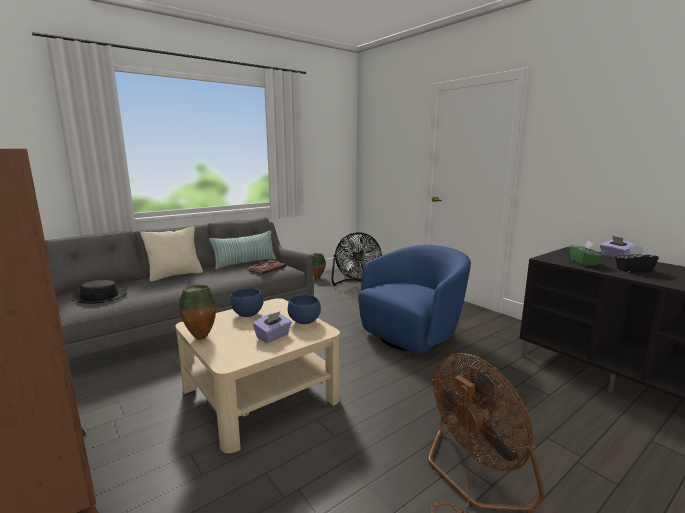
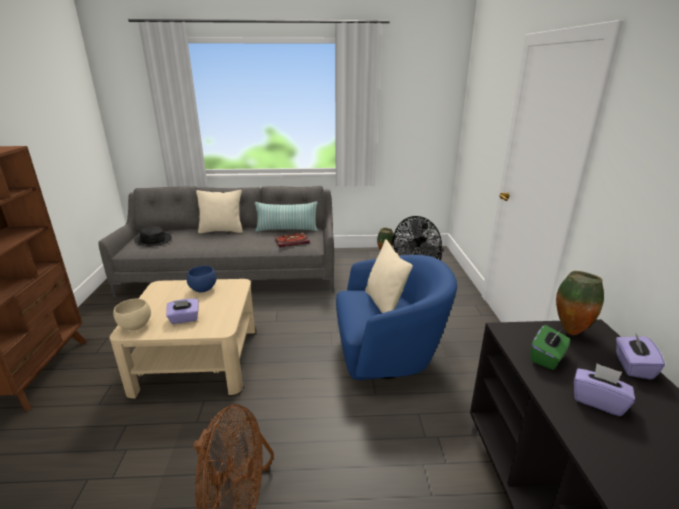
camera: 35 degrees right, 10 degrees up
(200, 337) = (146, 300): vase -> vase (569, 331)
(230, 356) = (135, 326): none -> beige bowl
(305, 322) = (226, 313): blue bowl -> none
(412, 287) = (384, 305): none -> beige pillow
(633, 270) = (597, 401): black tissue box -> purple tissue box

